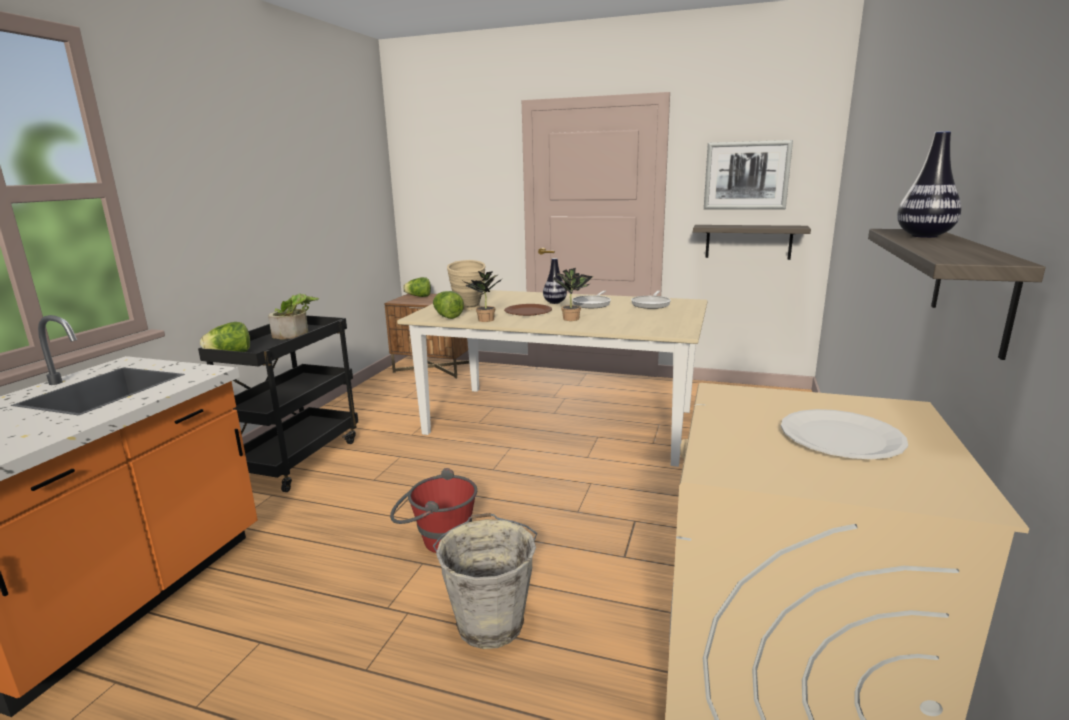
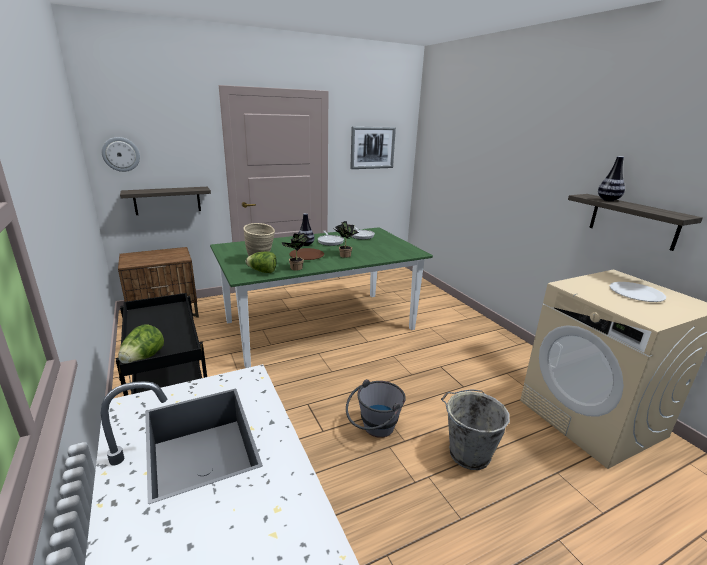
camera: 45 degrees left, 5 degrees up
(296, 333) = (156, 319): potted plant -> none
(419, 296) = (139, 256): lettuce -> none
(421, 185) = (121, 154): none -> wall clock
(436, 540) = (374, 429): red bucket -> grey bucket
(561, 421) = (320, 325): beige dining table -> green dining table
(748, 242) = (374, 187): shelf -> shelf (167, 200)

